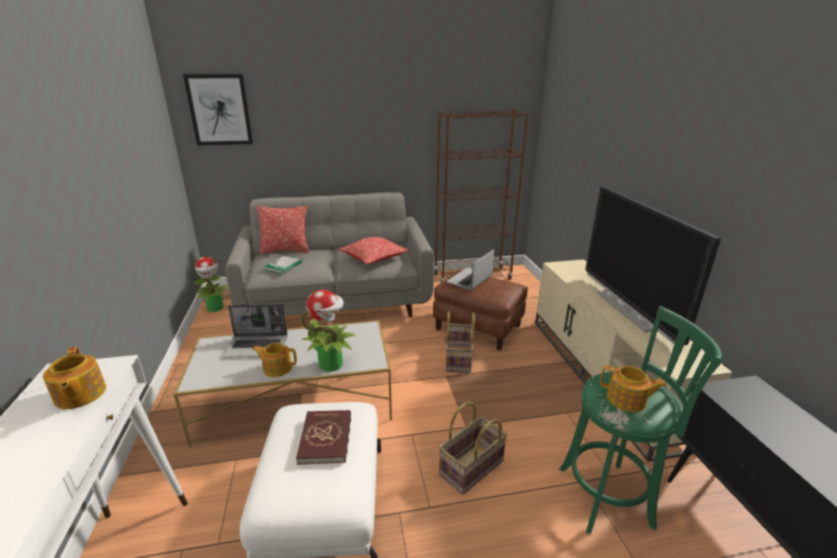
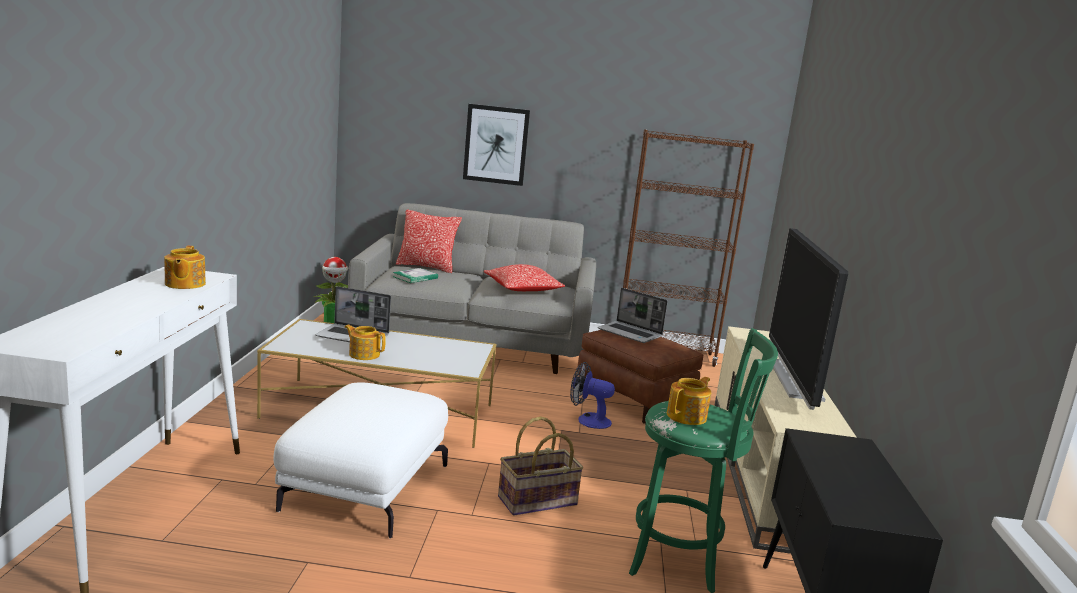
camera: 15 degrees right, 10 degrees down
(219, 110) = (392, 98): picture -> picture (496, 145)
(326, 438) = (381, 404): red book -> none
(332, 364) = (421, 363): potted plant -> none
(459, 359) = (588, 420): basket -> fan
(470, 280) = (630, 333): laptop -> laptop turned 105 degrees counterclockwise
(627, 400) = (687, 416): teapot -> teapot turned 90 degrees counterclockwise

